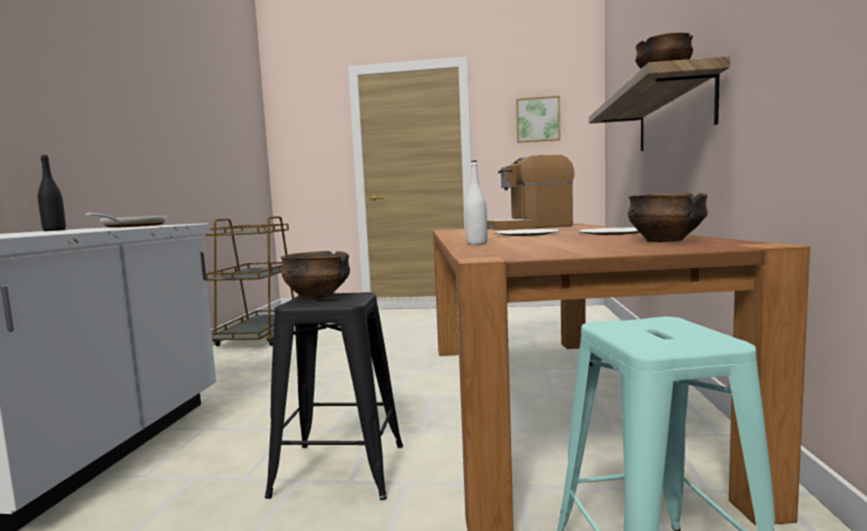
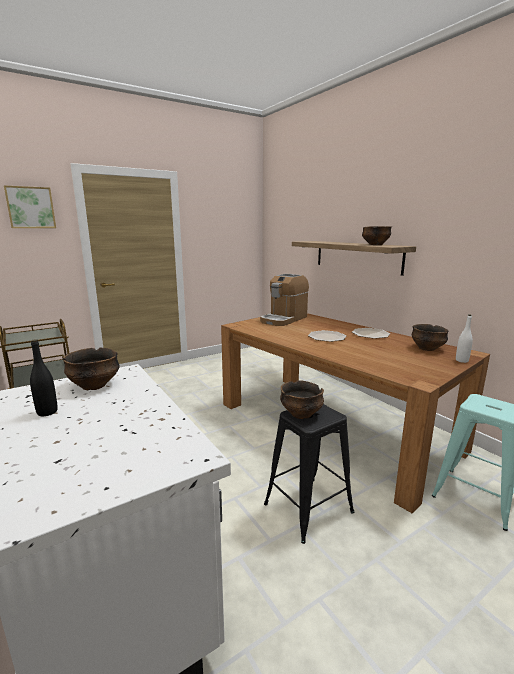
camera: 40 degrees left, 10 degrees up
(131, 226) = (94, 385): frying pan -> bowl
(476, 243) = (348, 358): white bottle -> white bottle (462, 360)
(537, 119) = (225, 225): picture -> picture (30, 207)

